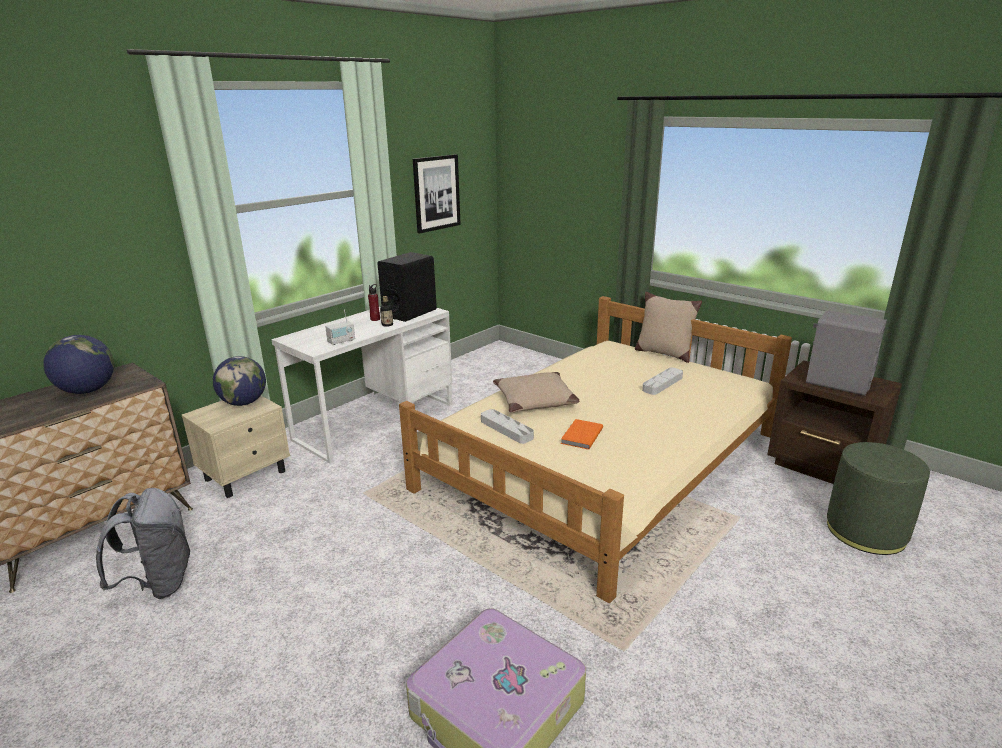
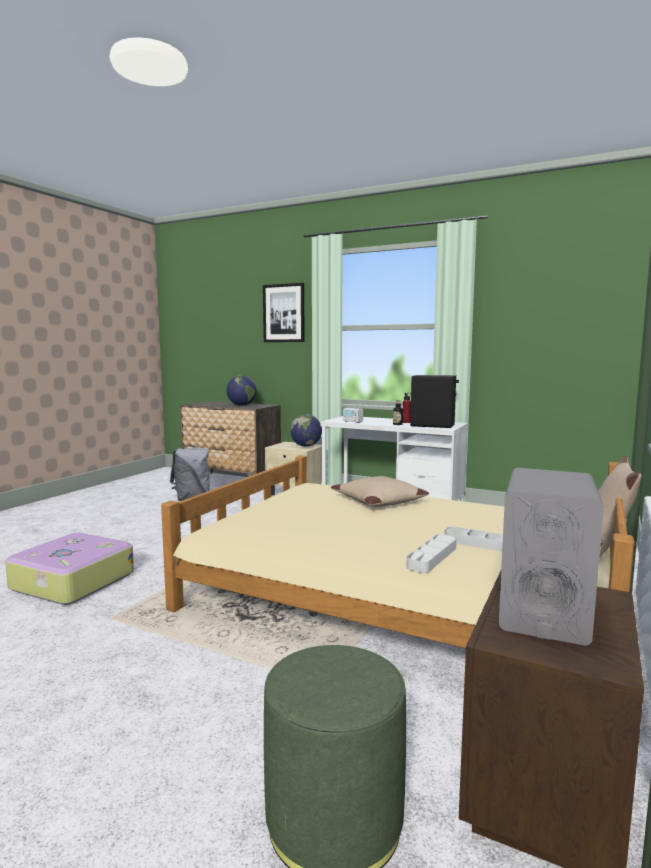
camera: 75 degrees right, 15 degrees down
(436, 193) = (545, 336): picture -> picture (284, 313)
(506, 429) = (314, 497): grey tray -> grey tray (432, 557)
(580, 436) = (317, 517): orange book -> none

